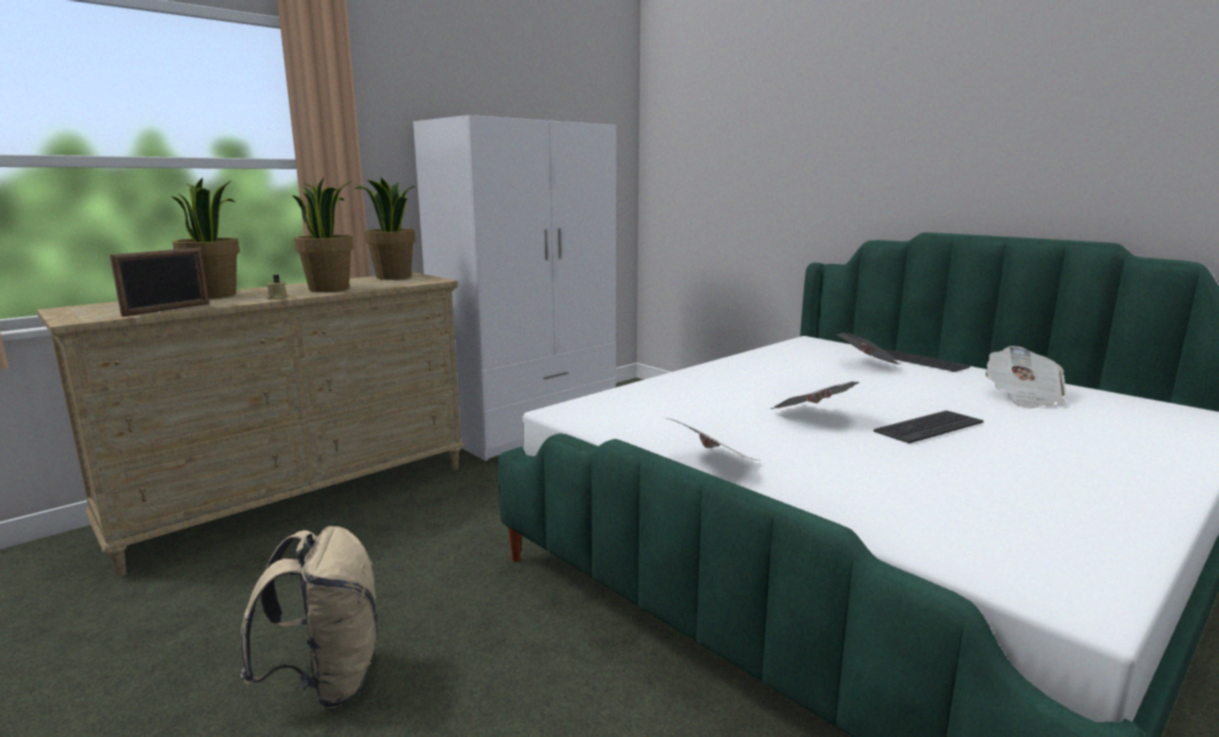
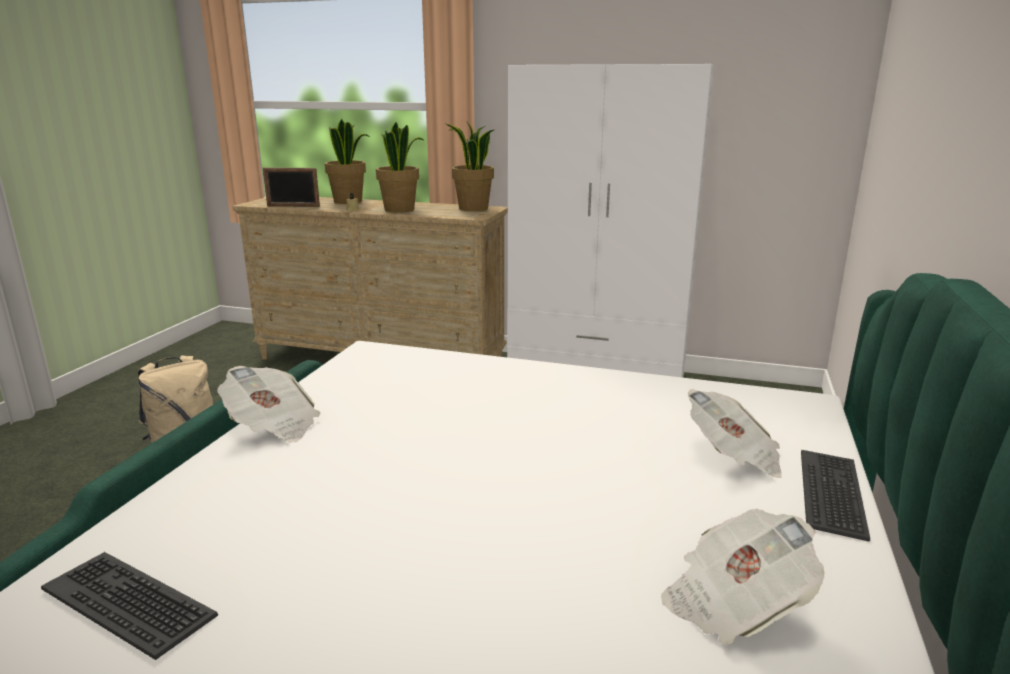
camera: 60 degrees right, 5 degrees up
(811, 417) = (451, 448): newspaper -> none
(928, 427) = (478, 523): keyboard -> keyboard (129, 602)

